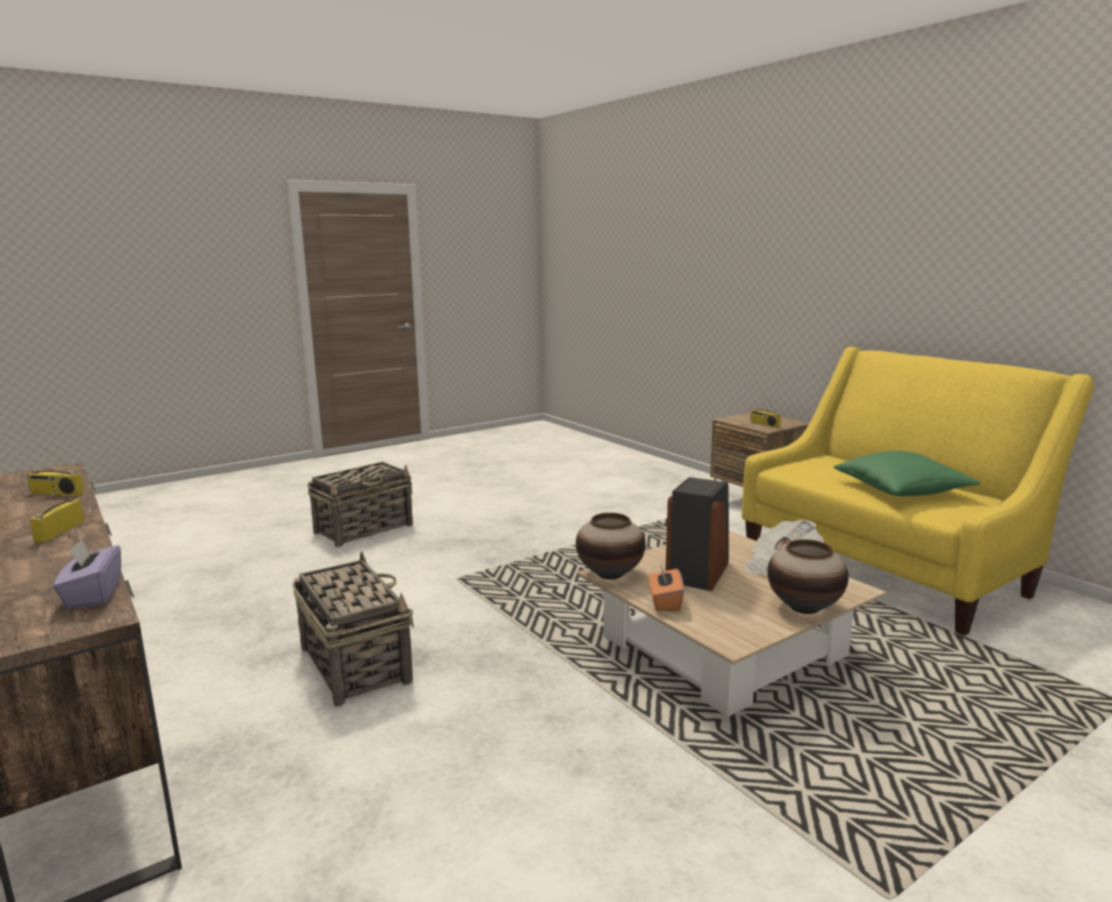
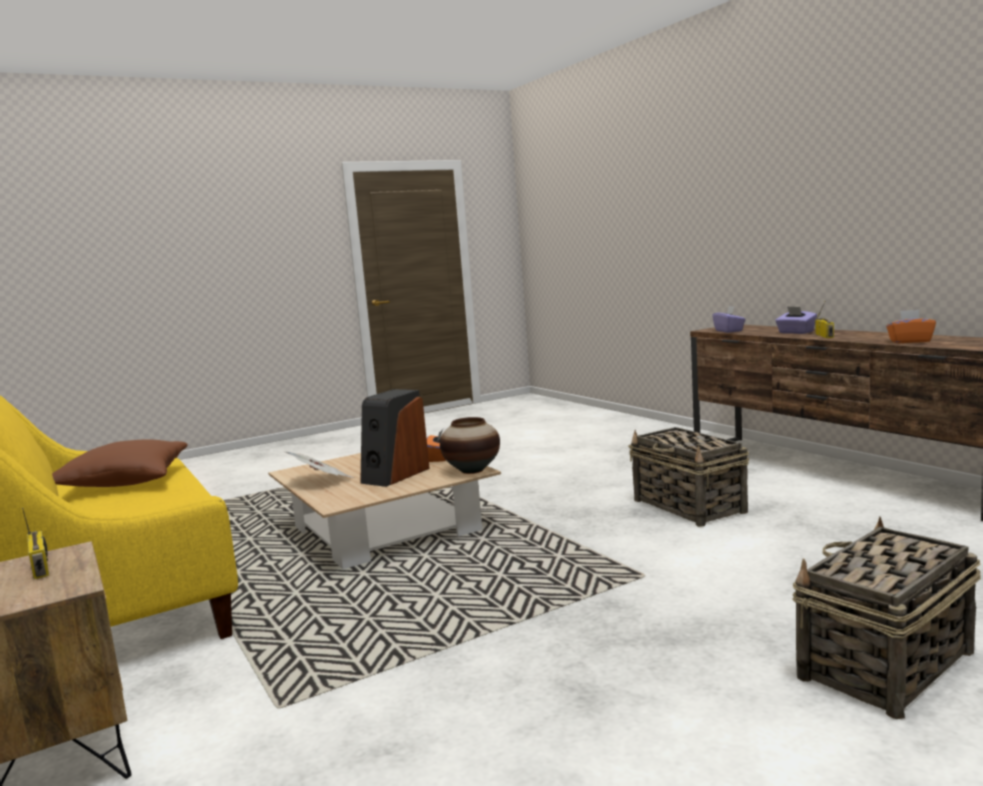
camera: 175 degrees left, 5 degrees down
(47, 555) = (795, 332): none -> purple tissue box
(56, 493) = (910, 341): radio -> orange tissue box
(804, 607) = (344, 461): vase -> none
(902, 490) = (124, 482): green pillow -> brown pillow

